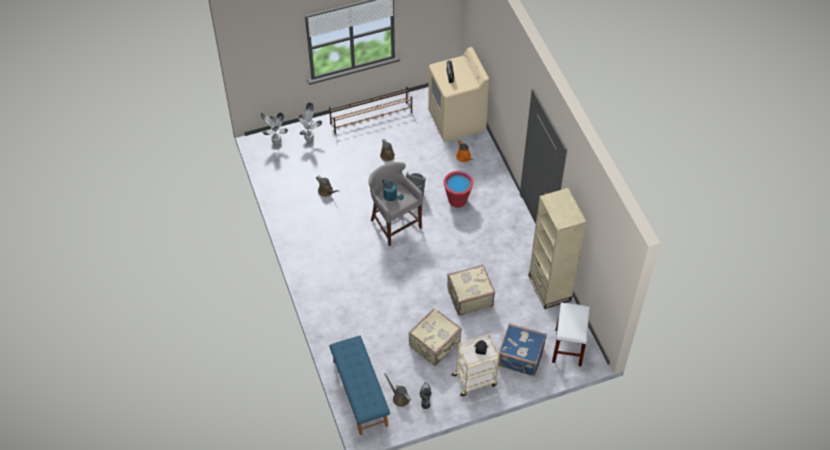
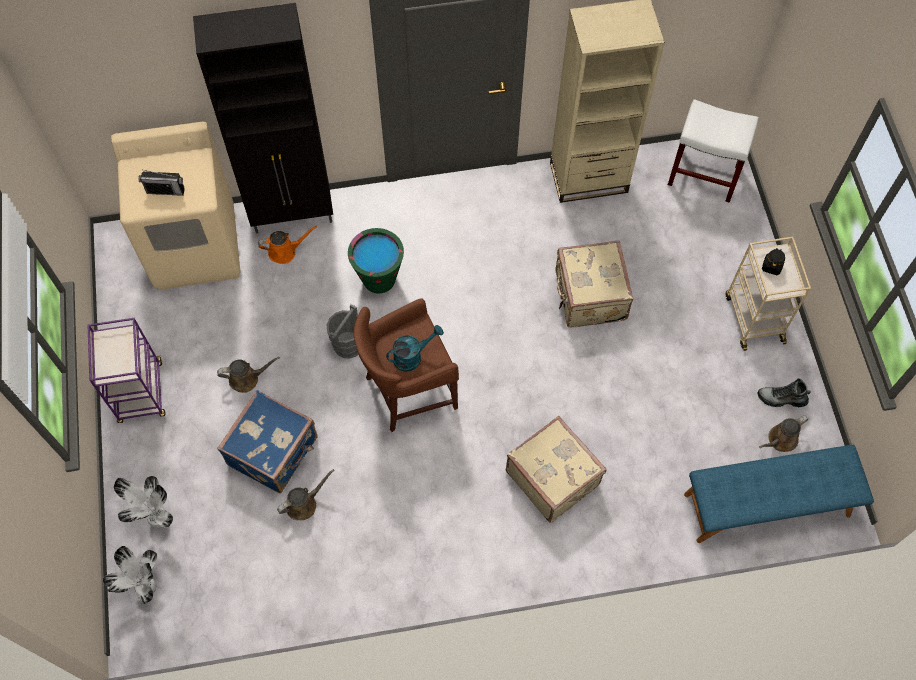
camera: 80 degrees left, 10 degrees up
(371, 118) = (141, 393): brown shoe rack -> purple cart
(394, 223) = (408, 392): grey stool -> brown stool
(435, 344) = (679, 366): beige suitcase -> beige suitcase (553, 477)
(457, 200) = (379, 279): red bucket -> green bucket
(487, 157) = (293, 214): none -> black cabinet
(520, 358) = (717, 244): blue suitcase -> blue suitcase (274, 452)

